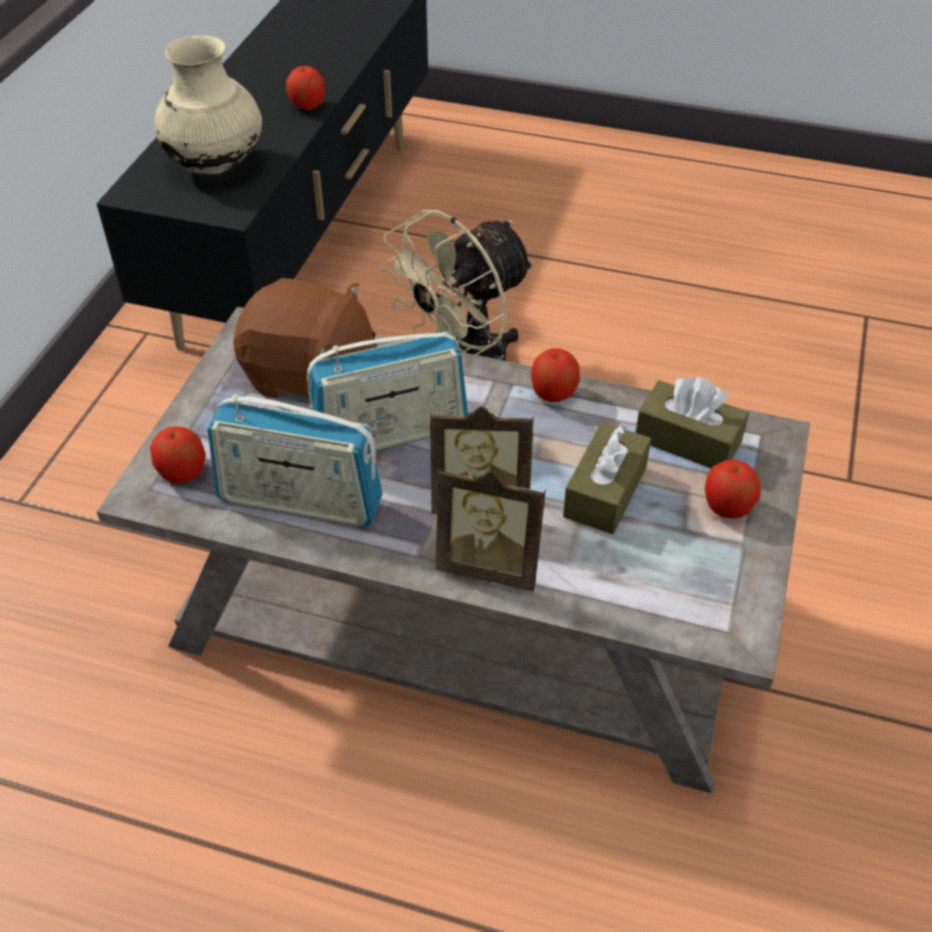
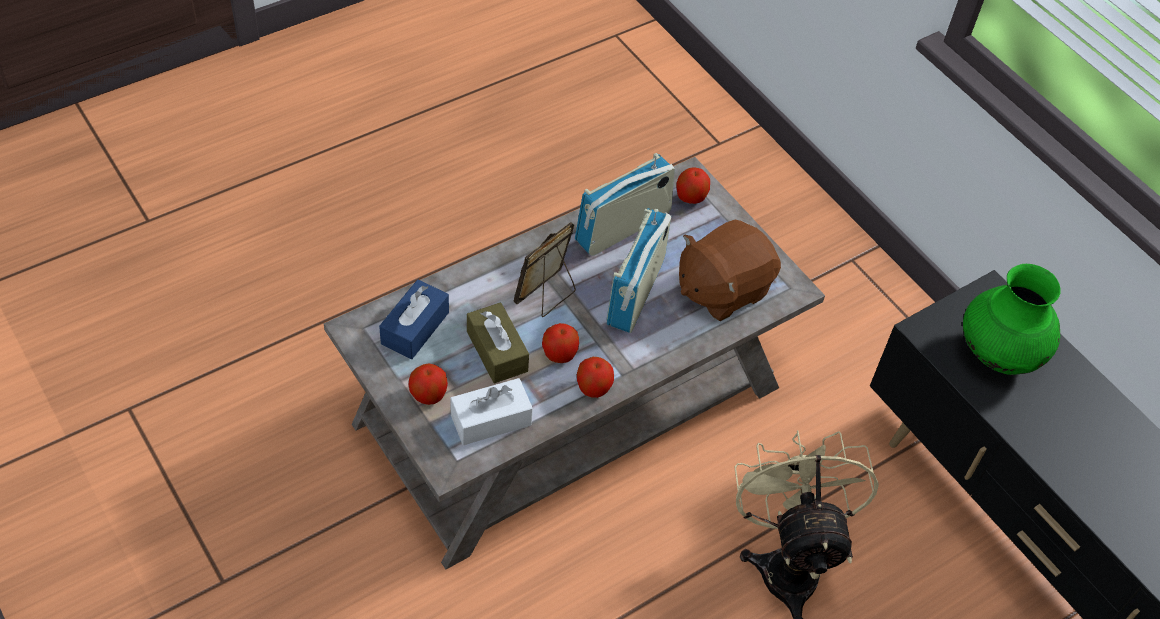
camera: 125 degrees right, 5 degrees up
(216, 165) = (998, 355): beige vase -> green vase
(308, 106) = (1056, 461): apple -> apple (559, 354)
(490, 565) = (502, 270): picture frame -> none
(667, 583) = (415, 328): none -> blue tissue box
(687, 440) = (491, 420): brown tissue box -> white tissue box

